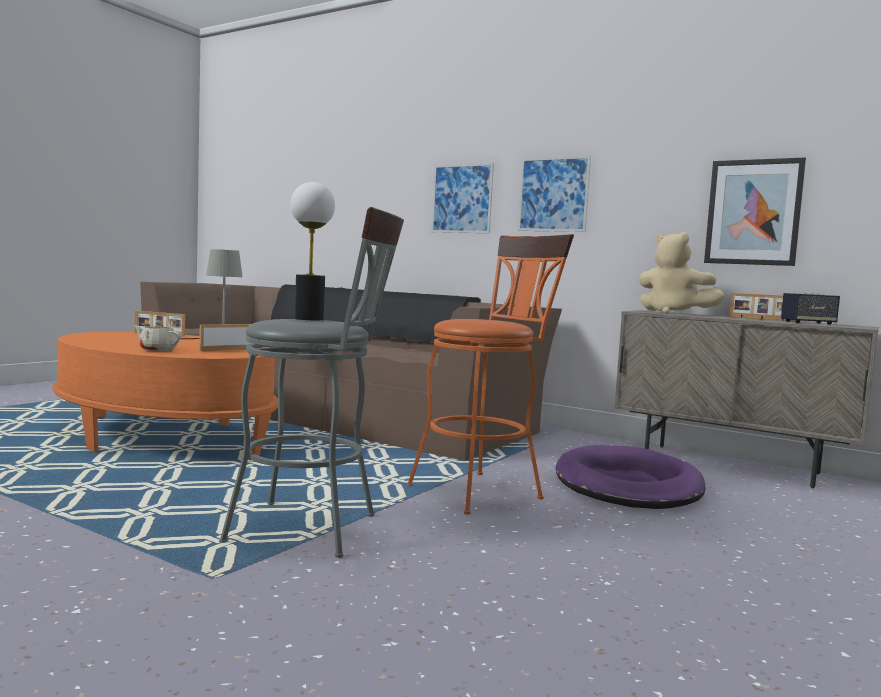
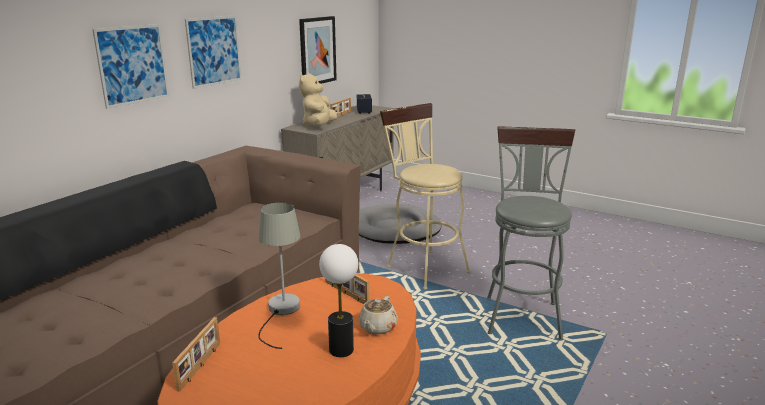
camera: 90 degrees left, 15 degrees up
(309, 319) = (525, 204): table lamp -> table lamp (341, 350)
(482, 490) = (423, 267): orange stool -> beige stool
(627, 485) = (395, 228): purple dog bed -> grey dog bed
(673, 313) = (319, 125): beige plush toy -> beige plush toy turned 150 degrees clockwise

